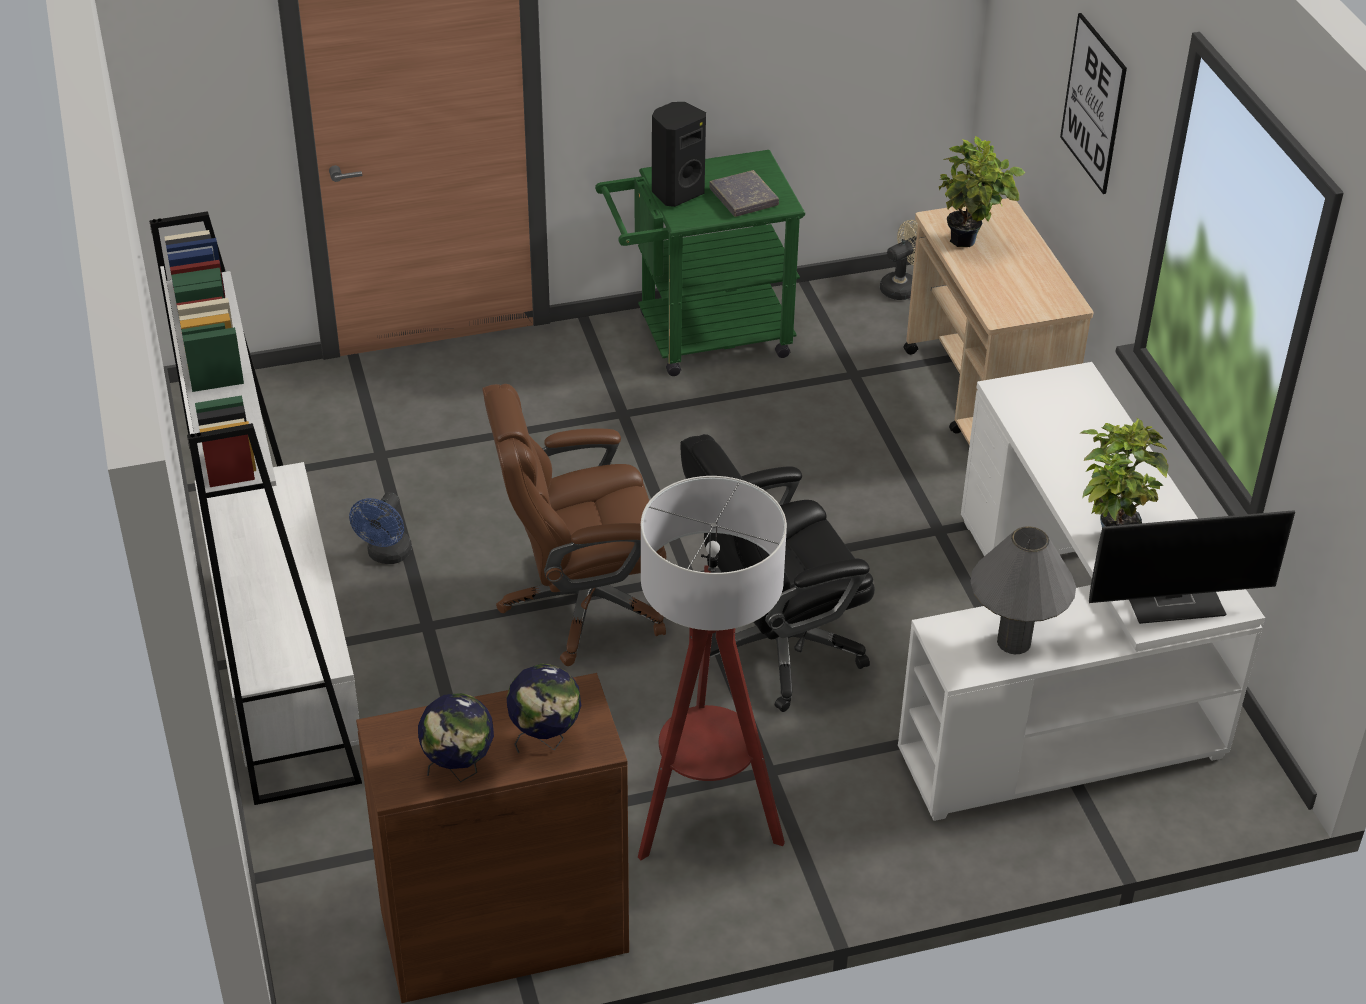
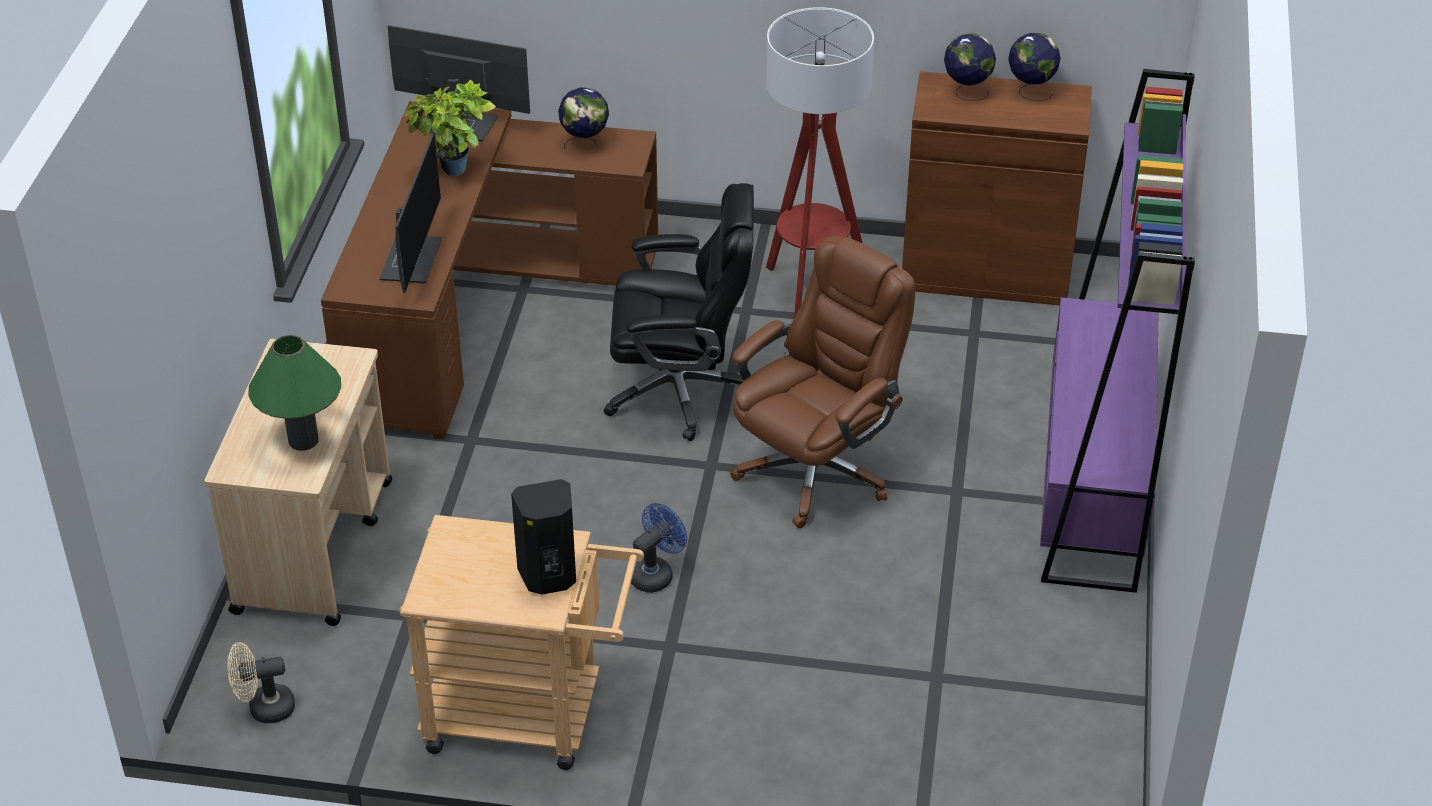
camera: 155 degrees left, 0 degrees up
(285, 675) = (1092, 486): white bookcase -> purple bookcase
(386, 555) = (969, 566): blue fan -> blue fan (656, 573)
(581, 604) = (817, 469): brown office chair -> brown office chair turned 60 degrees counterclockwise
(700, 337) = (530, 715): green cart -> beige cart
(743, 198) = (483, 549): grey book -> none
(969, 243) = (303, 440): potted plant -> green table lamp
(1014, 642) = (585, 145): grey table lamp -> globe
(1051, 425) = (411, 259): none -> monitor
(1064, 669) = (474, 311): white desk -> brown desk
(1093, 103) = (205, 242): picture -> none

